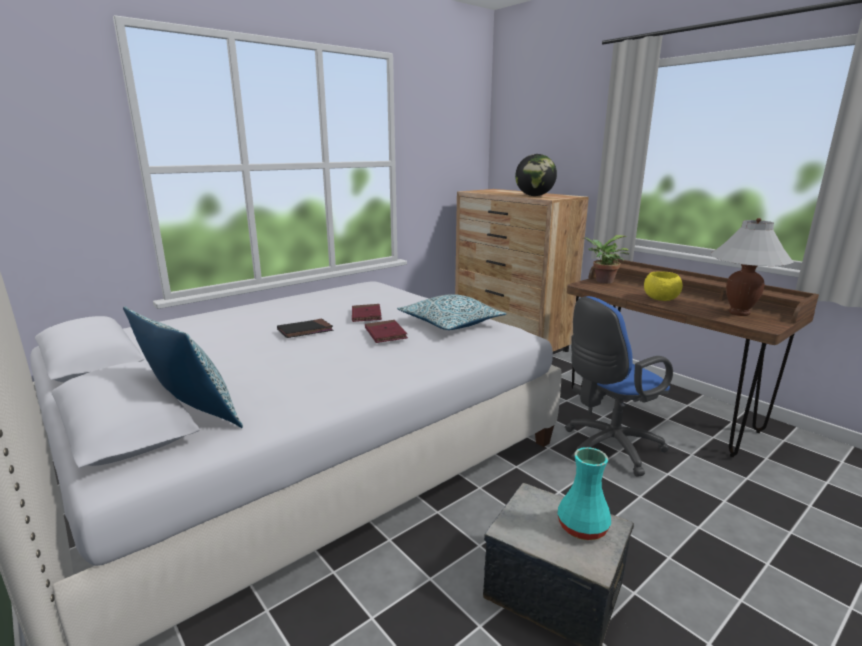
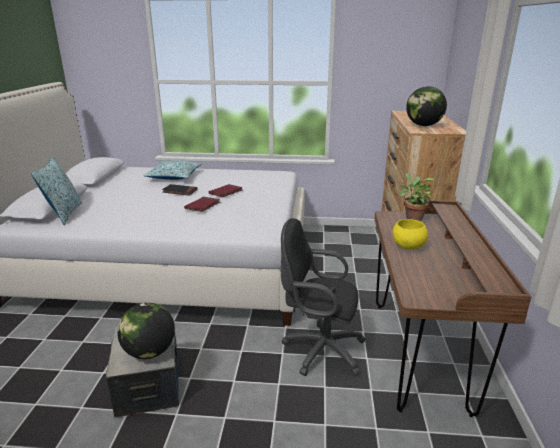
camera: 45 degrees right, 5 degrees up
(450, 323) = (251, 212): pillow -> pillow (174, 177)
(584, 528) = (149, 352): turquoise vase -> globe
(607, 448) = (319, 349): blue office chair -> black office chair
(739, 313) = (435, 282): white table lamp -> none

